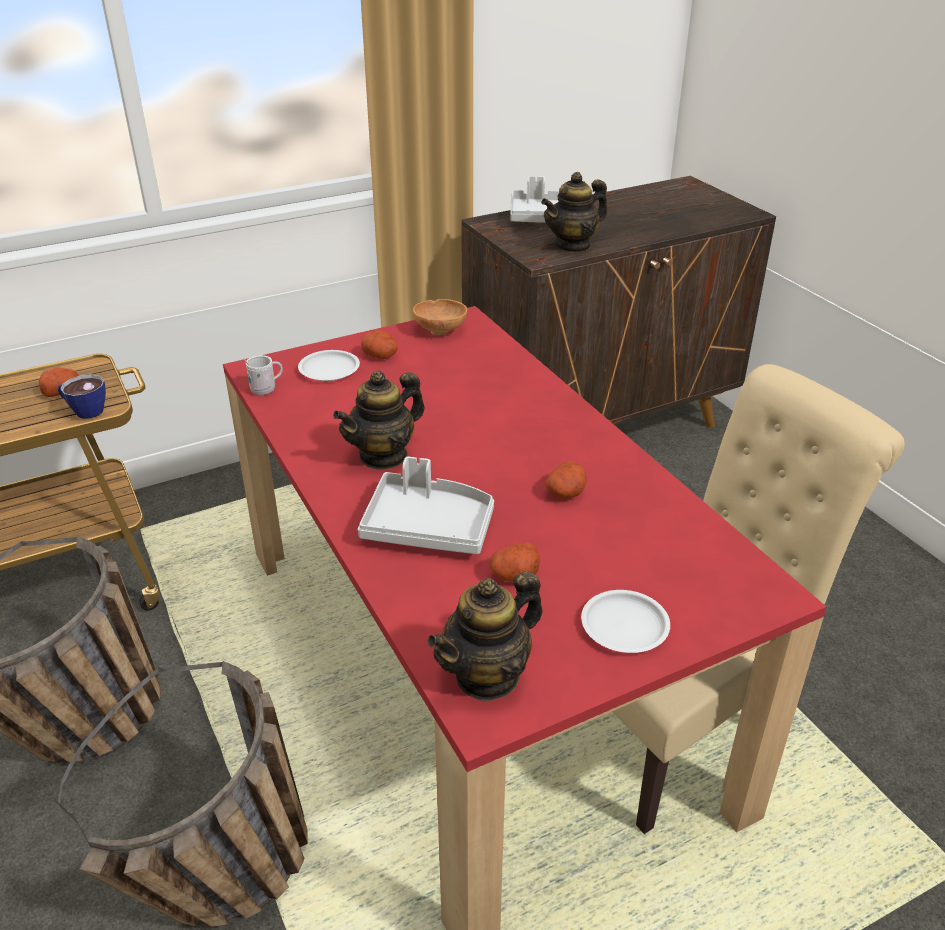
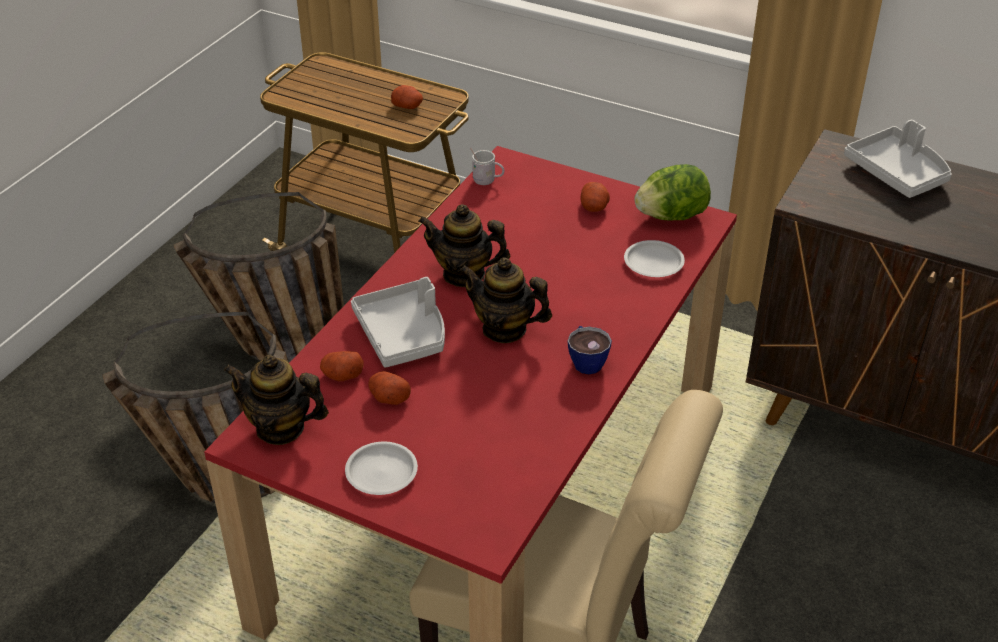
camera: 55 degrees right, 5 degrees up
(84, 410) = (396, 127): cup -> cup (586, 360)
(329, 370) = (545, 194): white plate -> white plate (653, 263)
(441, 330) = (671, 216): brown bowl -> lettuce
(565, 493) = (509, 382): potato -> potato (342, 375)
(573, 245) = (858, 210): teapot -> teapot (504, 329)

